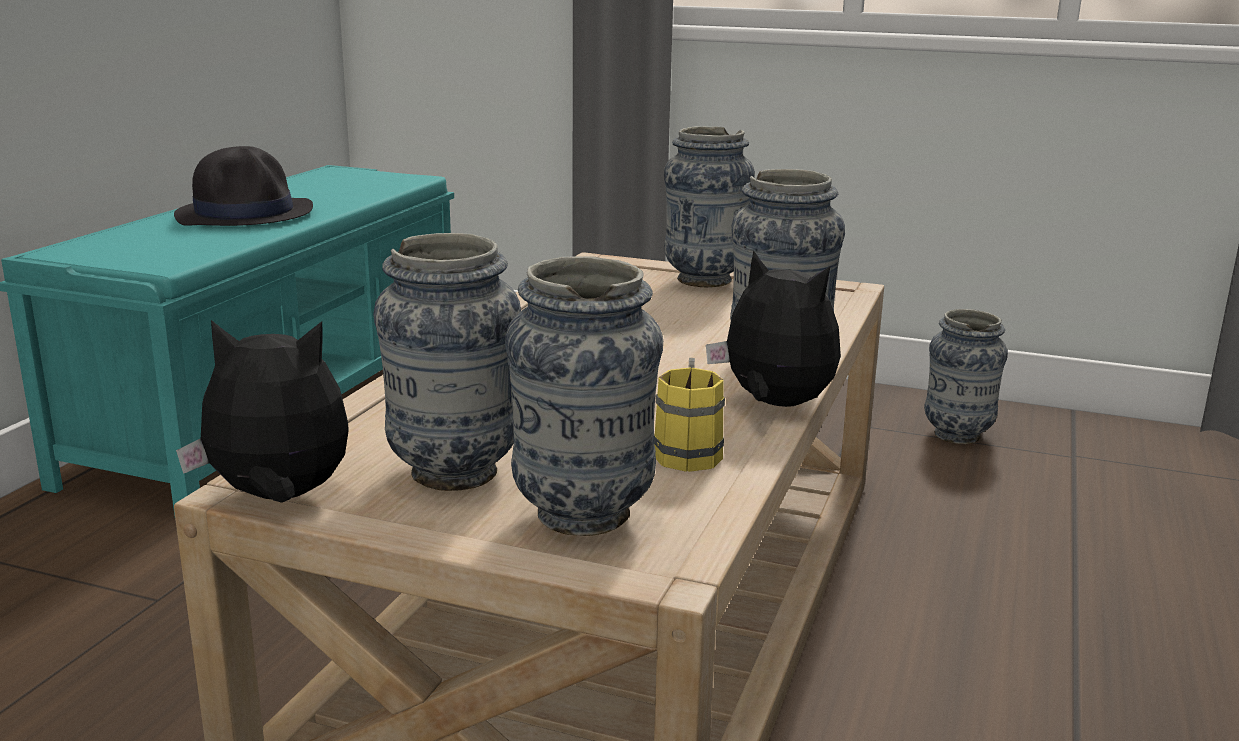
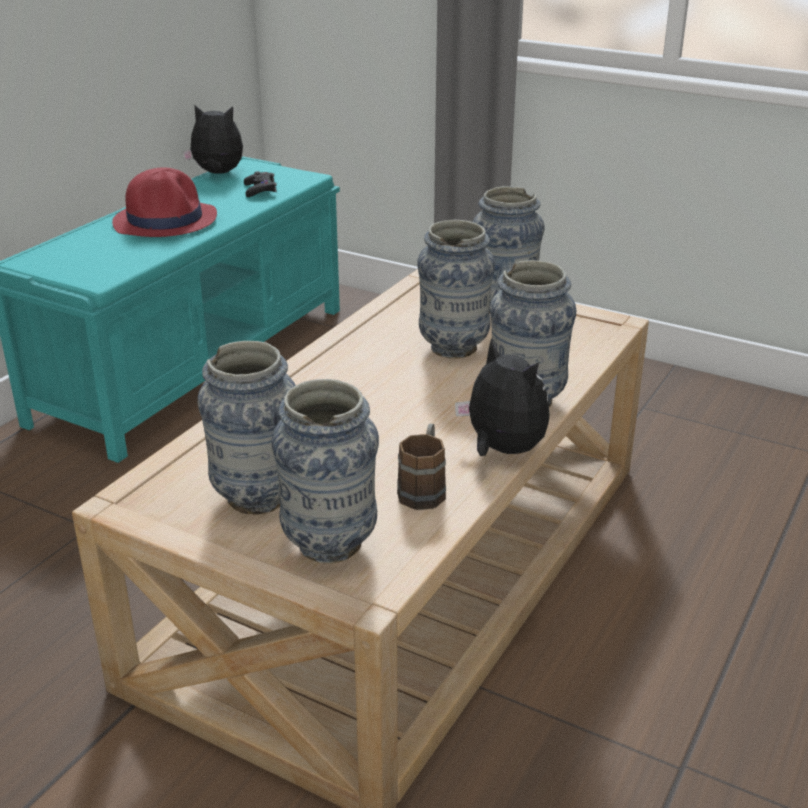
camera: 10 degrees right, 10 degrees up
(246, 214) = (166, 220): black hat -> red hat
(278, 498) = (137, 513): plush toy -> plush toy (217, 174)
(360, 188) = (260, 190): none -> black game controller
(688, 449) = (424, 488): yellow mug -> brown mug
(957, 435) = (727, 425): vase -> vase (453, 348)

